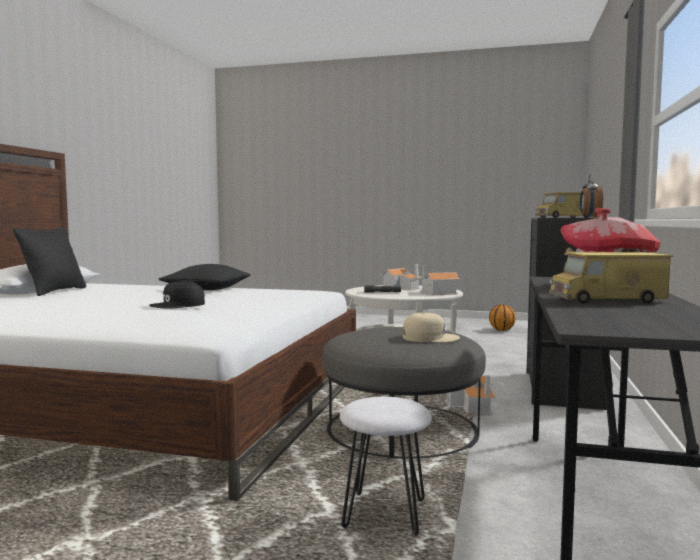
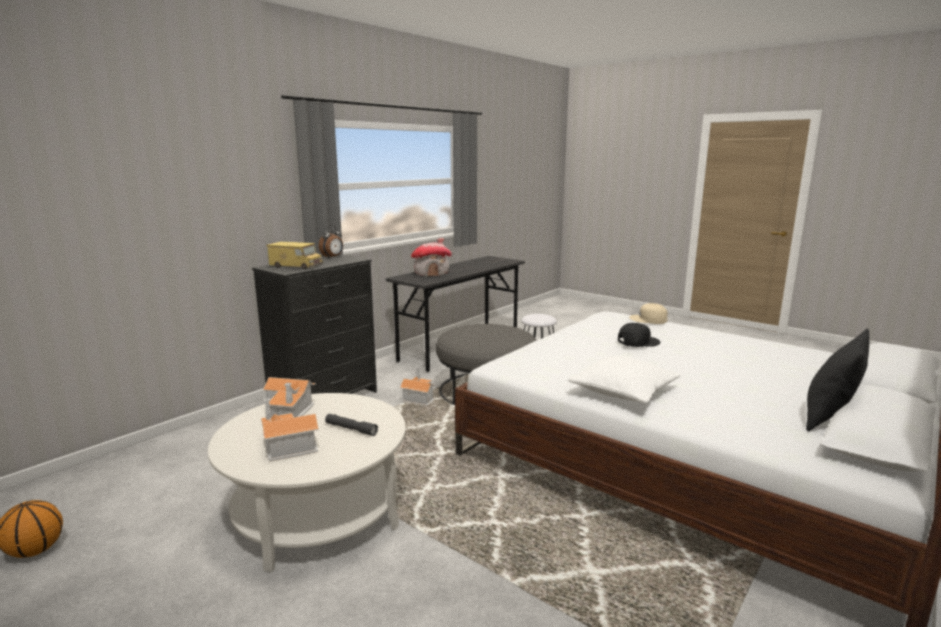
camera: 155 degrees left, 10 degrees up
(206, 289) = (623, 392): black pillow -> white pillow
(429, 337) = (476, 329): beige cap -> beige cap (648, 319)
(607, 299) = (467, 267): toy truck -> none

